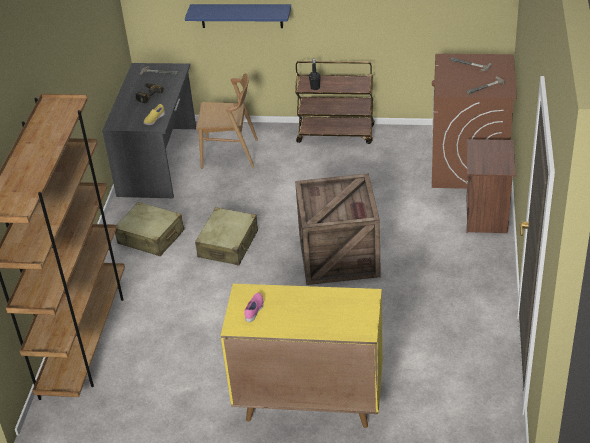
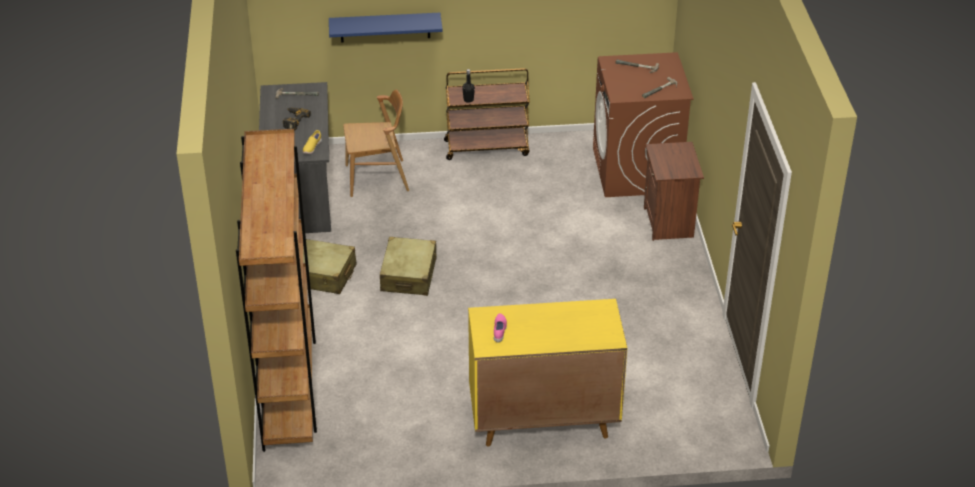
camera: 15 degrees left, 0 degrees up
(340, 257) = (531, 277): crate -> none

